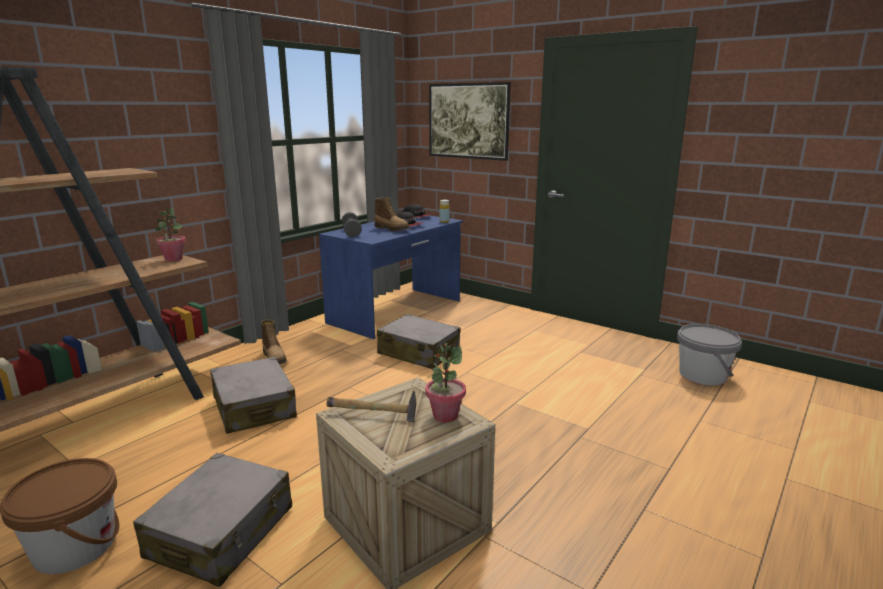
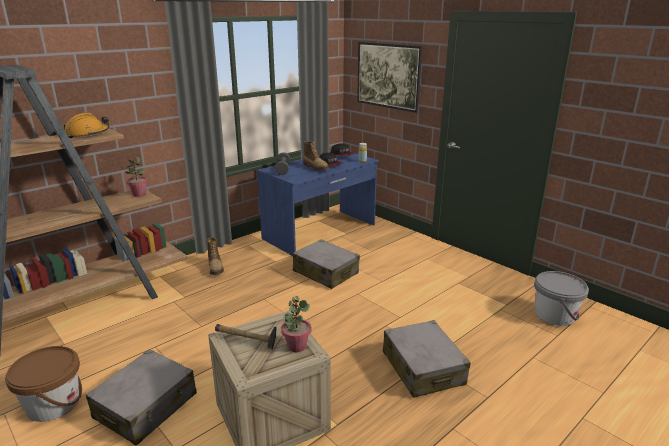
camera: 10 degrees right, 5 degrees up
(104, 172) = (87, 134): none -> orange hard hat
(254, 407) = (191, 309): grey suitcase -> grey suitcase (423, 368)

